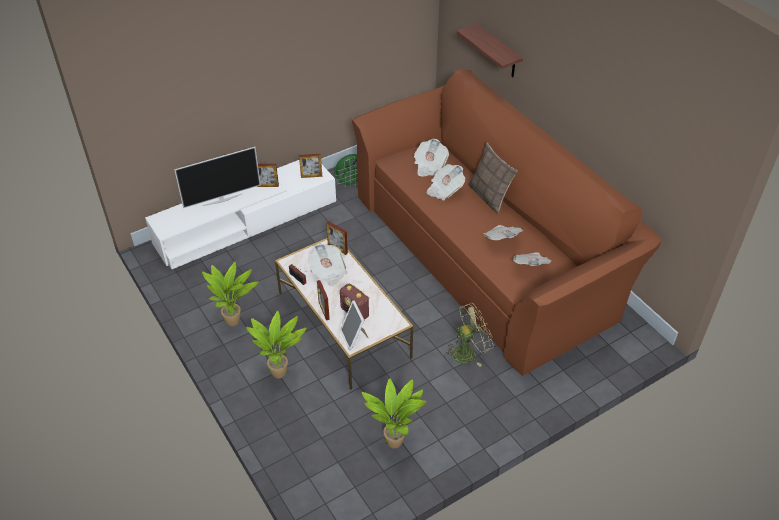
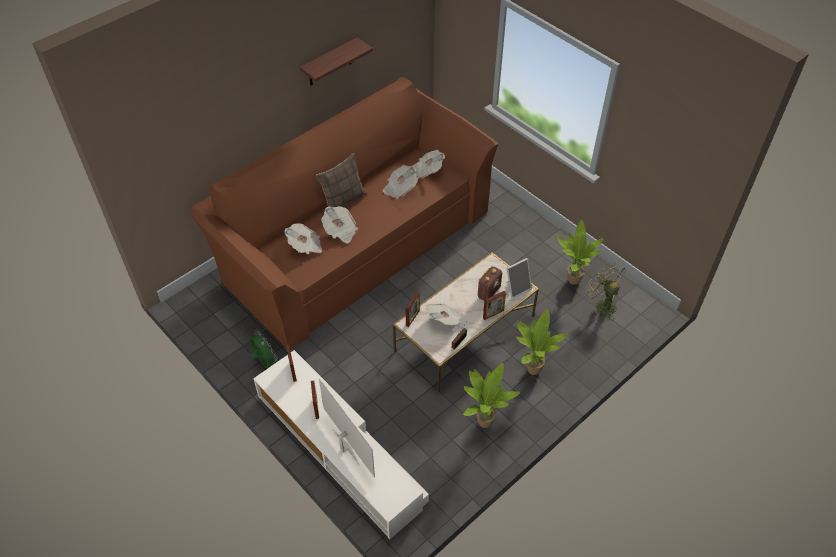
camera: 100 degrees left, 5 degrees up
(468, 352) = (472, 245): green fan -> green fan (602, 304)
(498, 52) = (218, 143): shelf -> shelf (329, 63)

